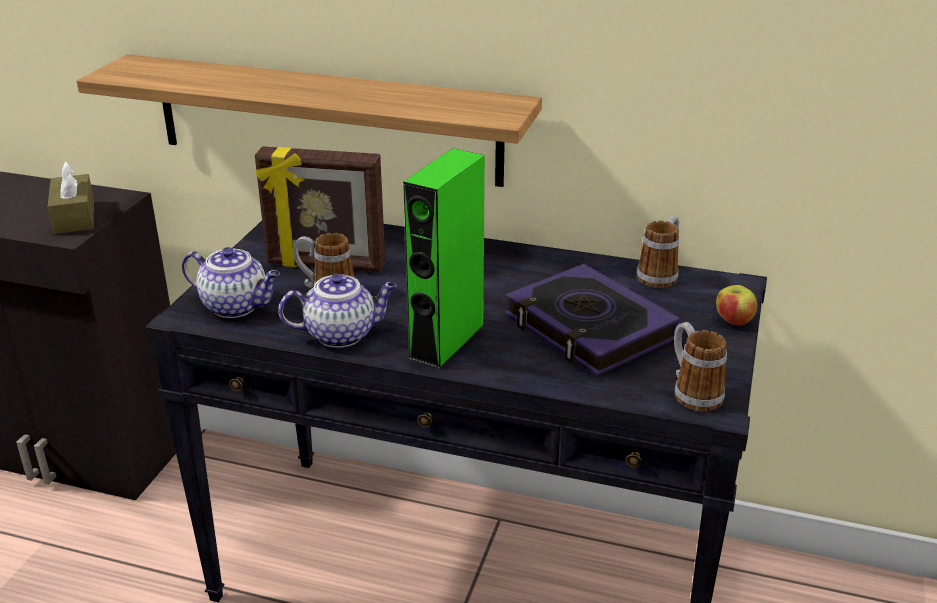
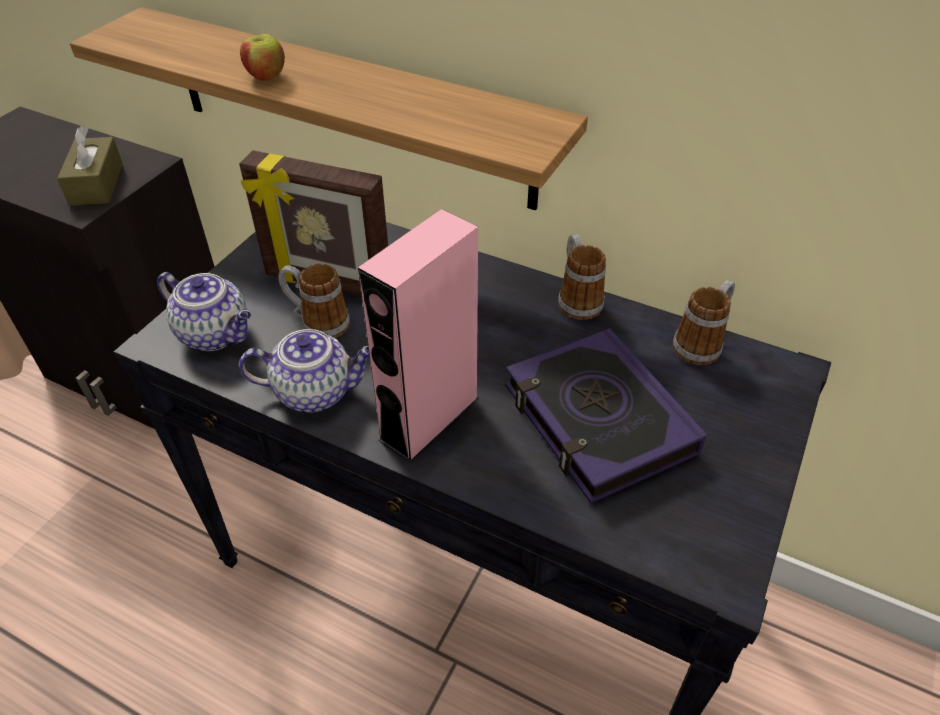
camera: 10 degrees right, 15 degrees up
(447, 341) = (429, 419): green speaker -> pink speaker
(692, 392) = (702, 546): mug -> mug (576, 299)
(733, 321) = (776, 431): apple -> apple (266, 77)

